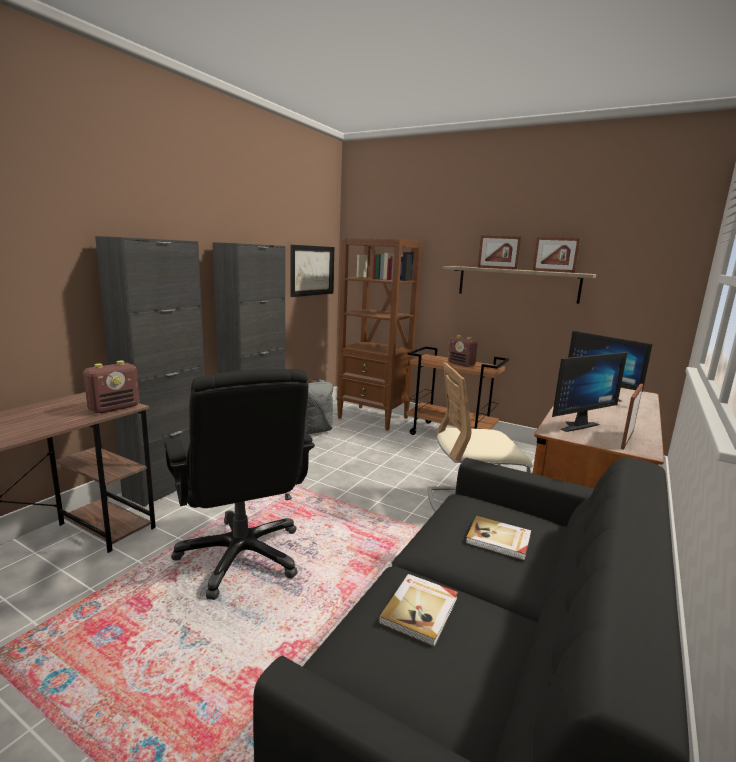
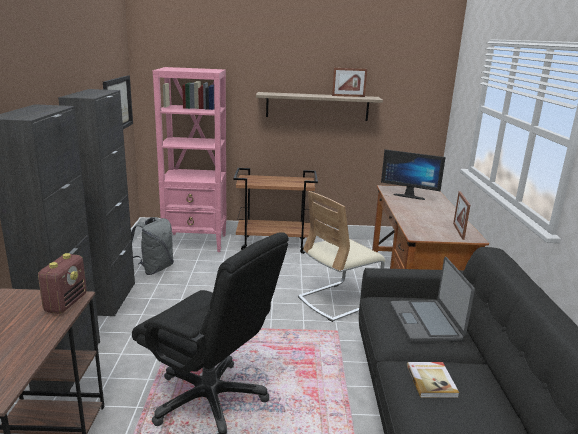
camera: 30 degrees left, 5 degrees up
(373, 418) = (196, 242): brown bookcase -> pink bookcase
(461, 364) = (281, 182): radio -> none
(497, 268) = (303, 95): picture frame -> none
(499, 540) = (426, 321): book -> laptop
(574, 425) = (421, 226): monitor -> none

